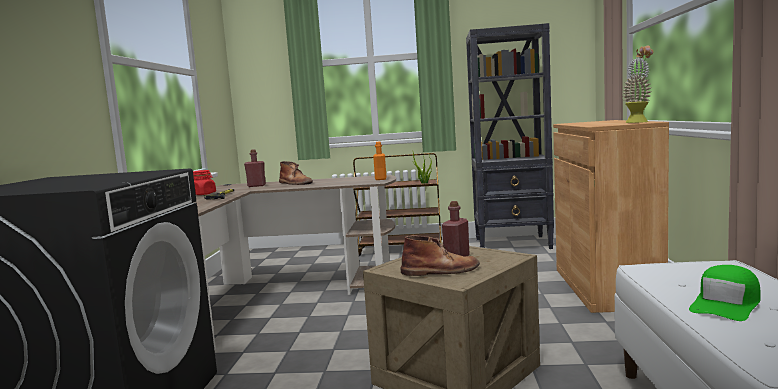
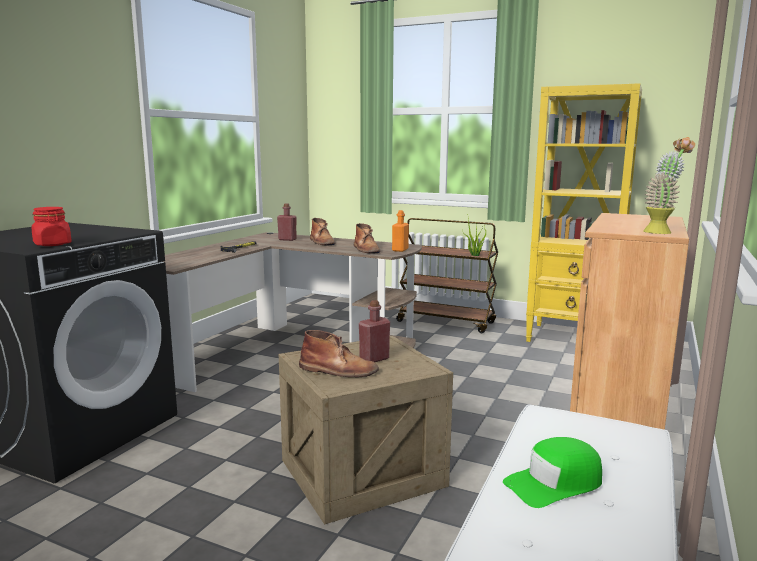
camera: 20 degrees right, 5 degrees up
(203, 194) = (231, 243): red jar -> red jar (52, 244)
(349, 182) = (366, 249): none -> brown boot
(513, 244) = (572, 338): black bookcase -> yellow bookcase

